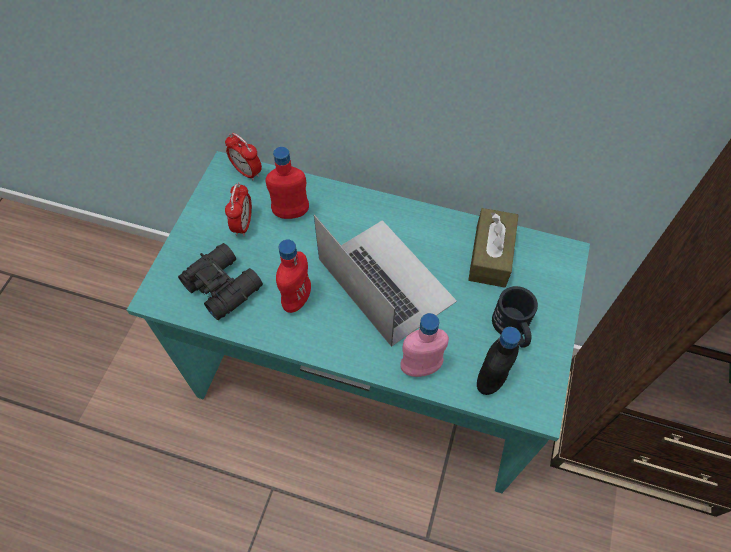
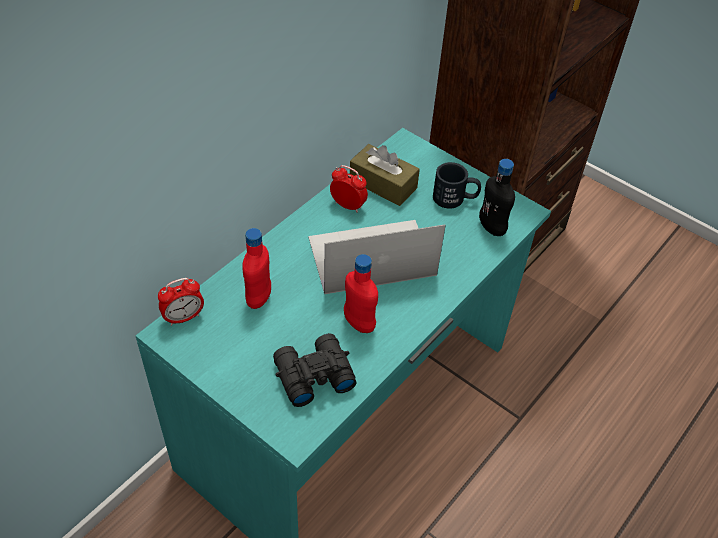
camera: 70 degrees left, 10 degrees down
(243, 224) = (249, 339): alarm clock -> alarm clock (348, 205)
(420, 367) = (464, 264): pink bottle -> none

